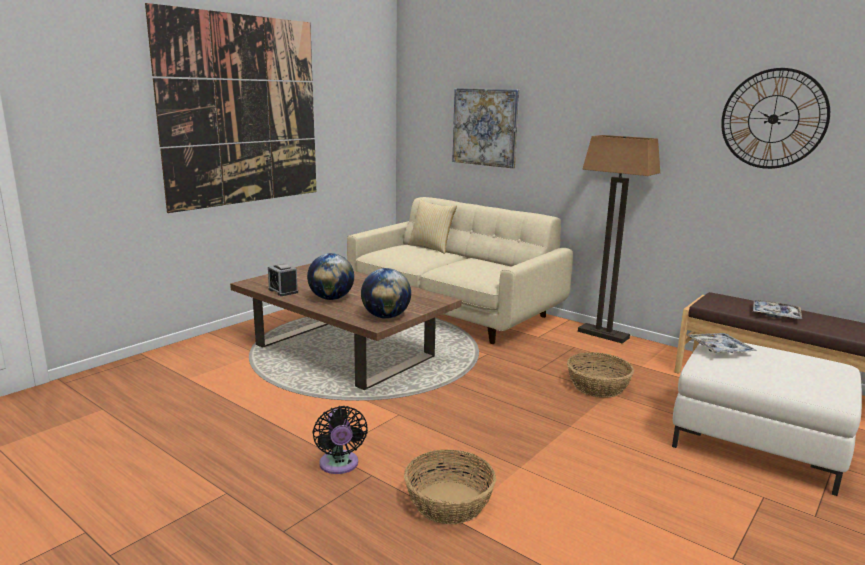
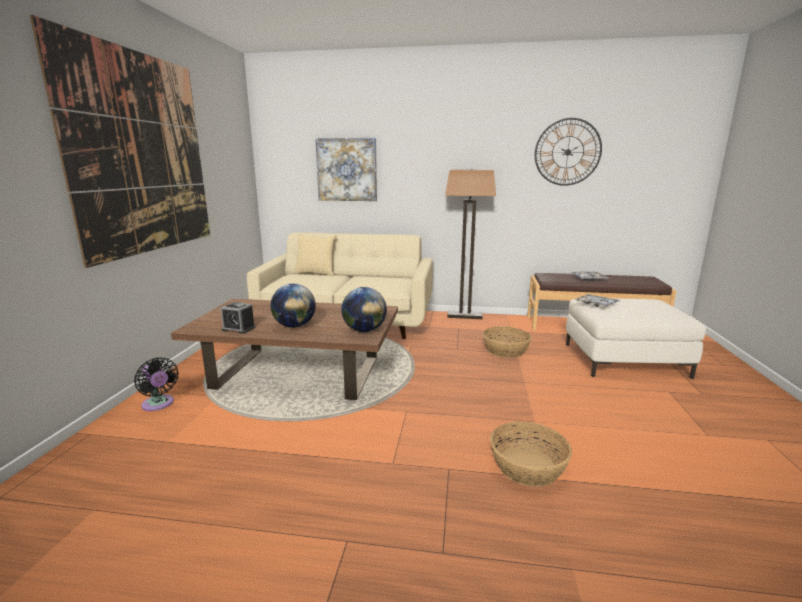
camera: 30 degrees left, 0 degrees up
(339, 465) = (414, 471): black fan -> black fan (159, 404)

